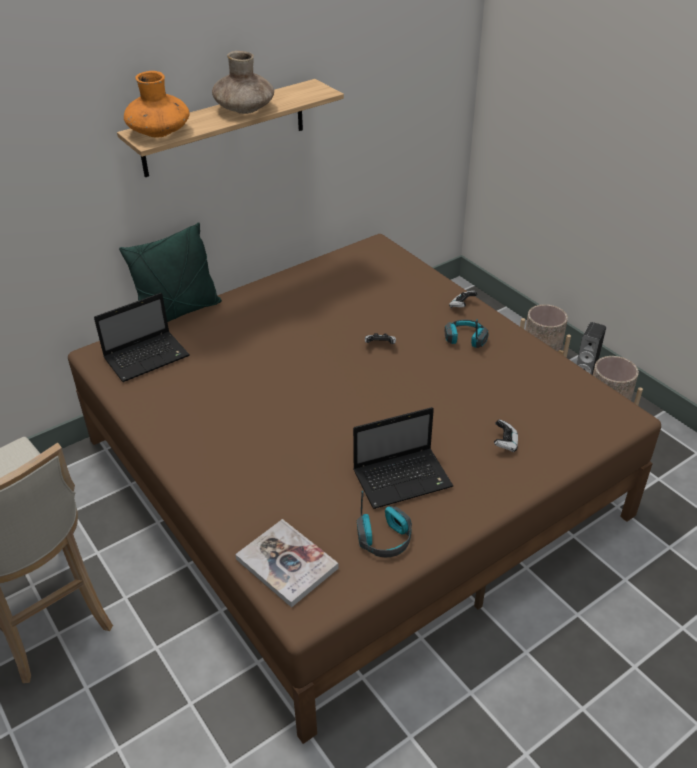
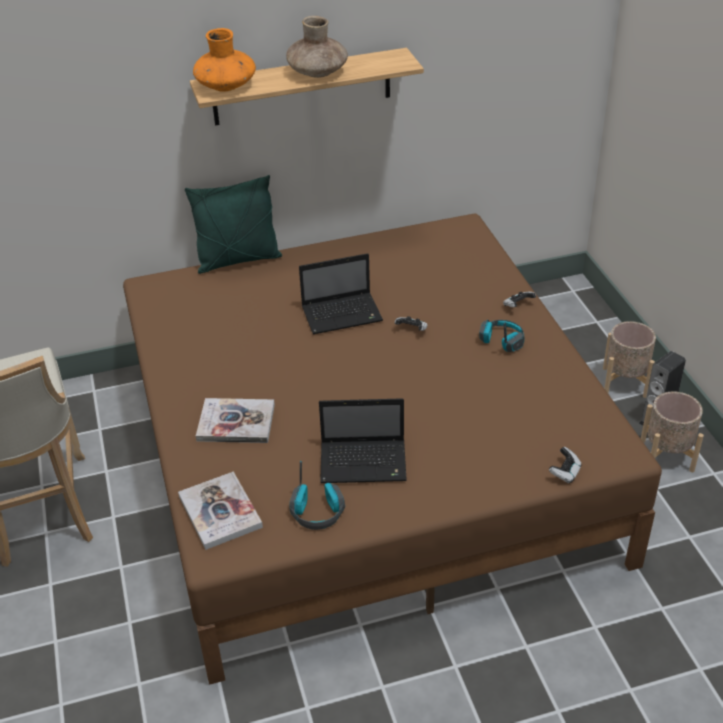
camera: 20 degrees right, 0 degrees up
(148, 357) = (190, 297): laptop -> laptop (343, 314)
(257, 469) = (236, 422): none -> book
(505, 443) = (482, 452): game controller -> game controller (565, 472)

